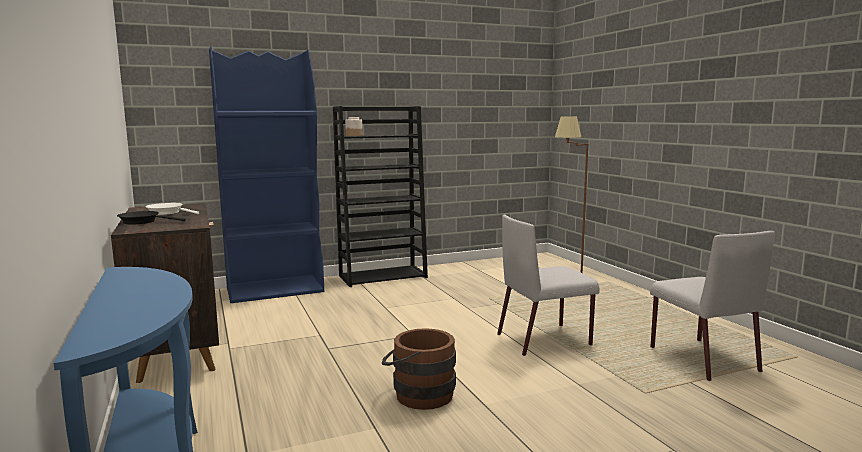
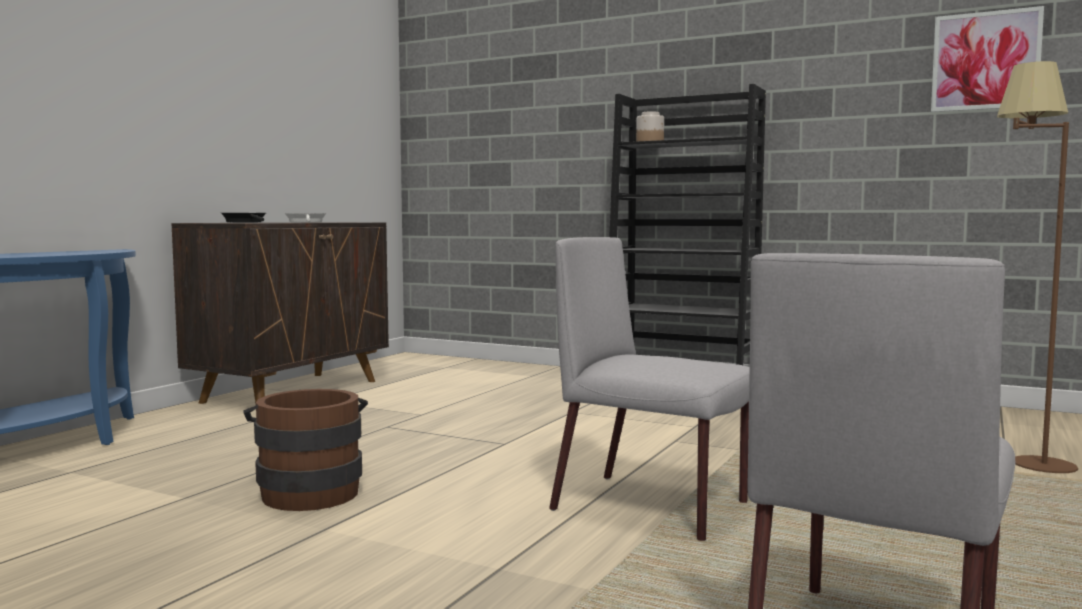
camera: 50 degrees right, 5 degrees down
(276, 290) = (520, 370): blue bookcase -> none
(504, 99) = (985, 61): none -> picture

